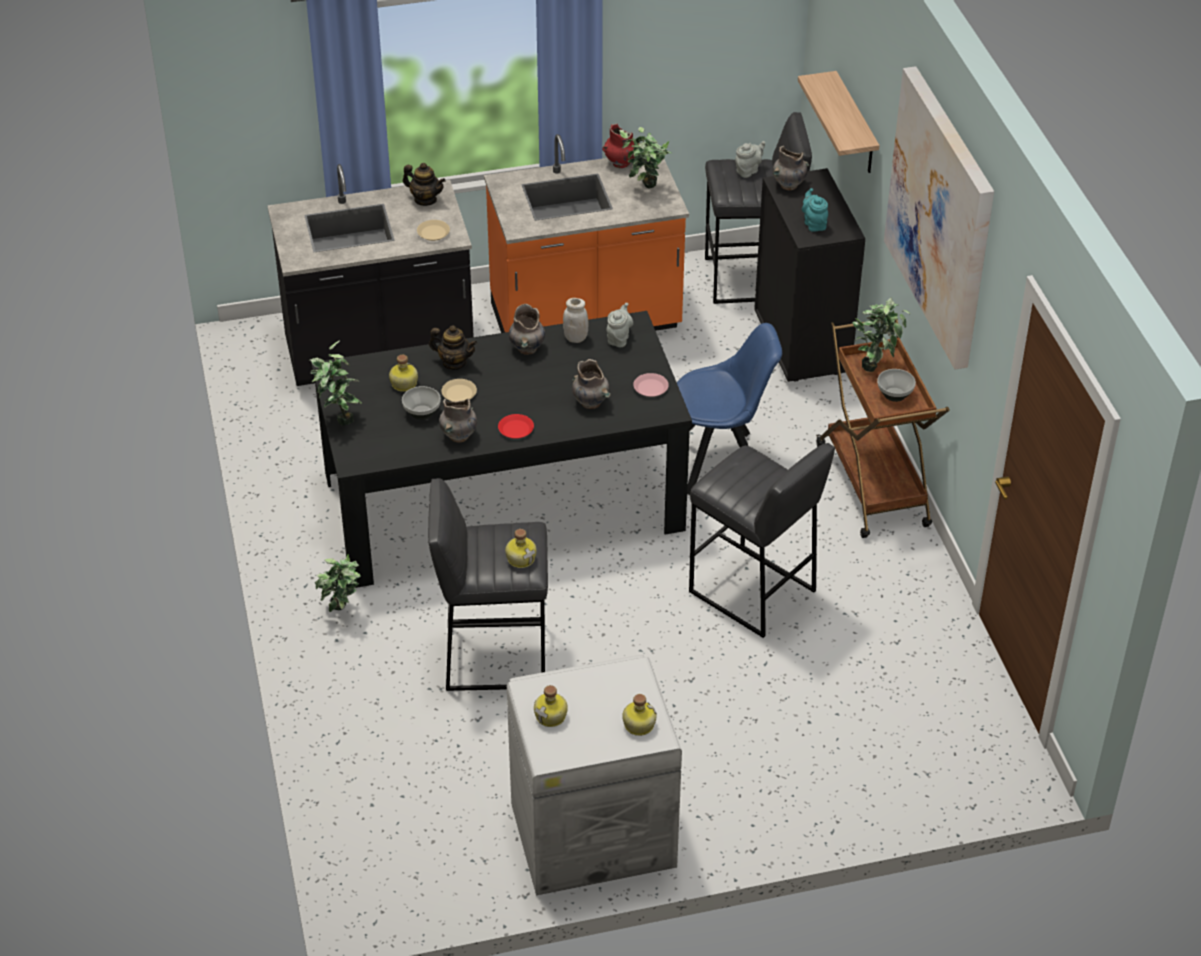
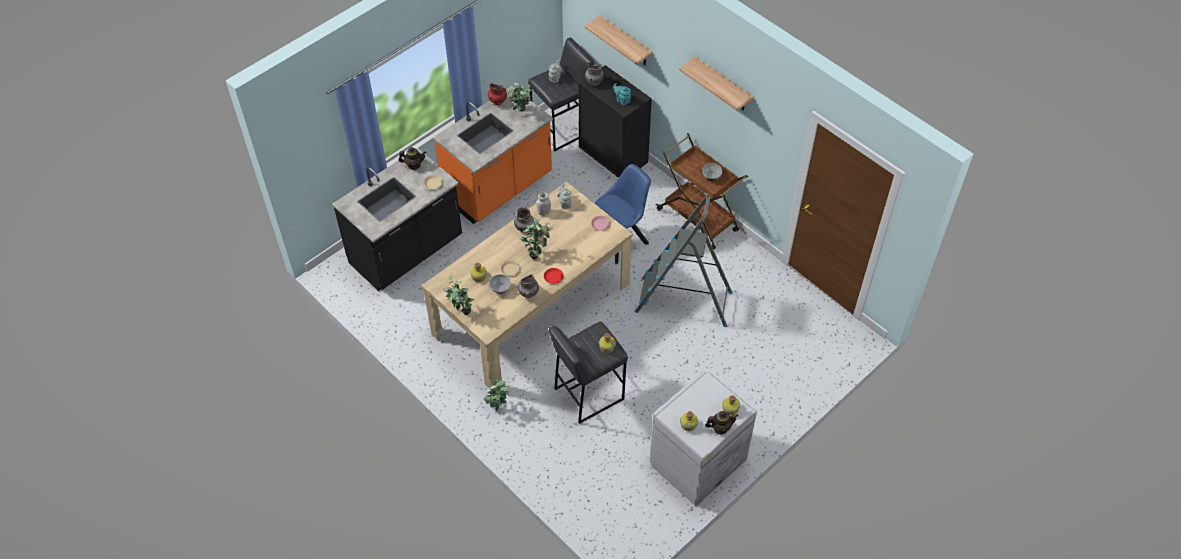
camera: 30 degrees left, 10 degrees up
(454, 363) = (494, 253): teapot -> teapot (720, 428)
(503, 501) = (532, 308): black dining table -> beige dining table
(591, 403) = (578, 245): grey vase -> none
(753, 592) = (683, 302): grey stool -> grey step ladder
(876, 365) = (691, 164): potted plant -> potted plant (536, 253)
(942, 216) = (723, 85): picture -> shelf

